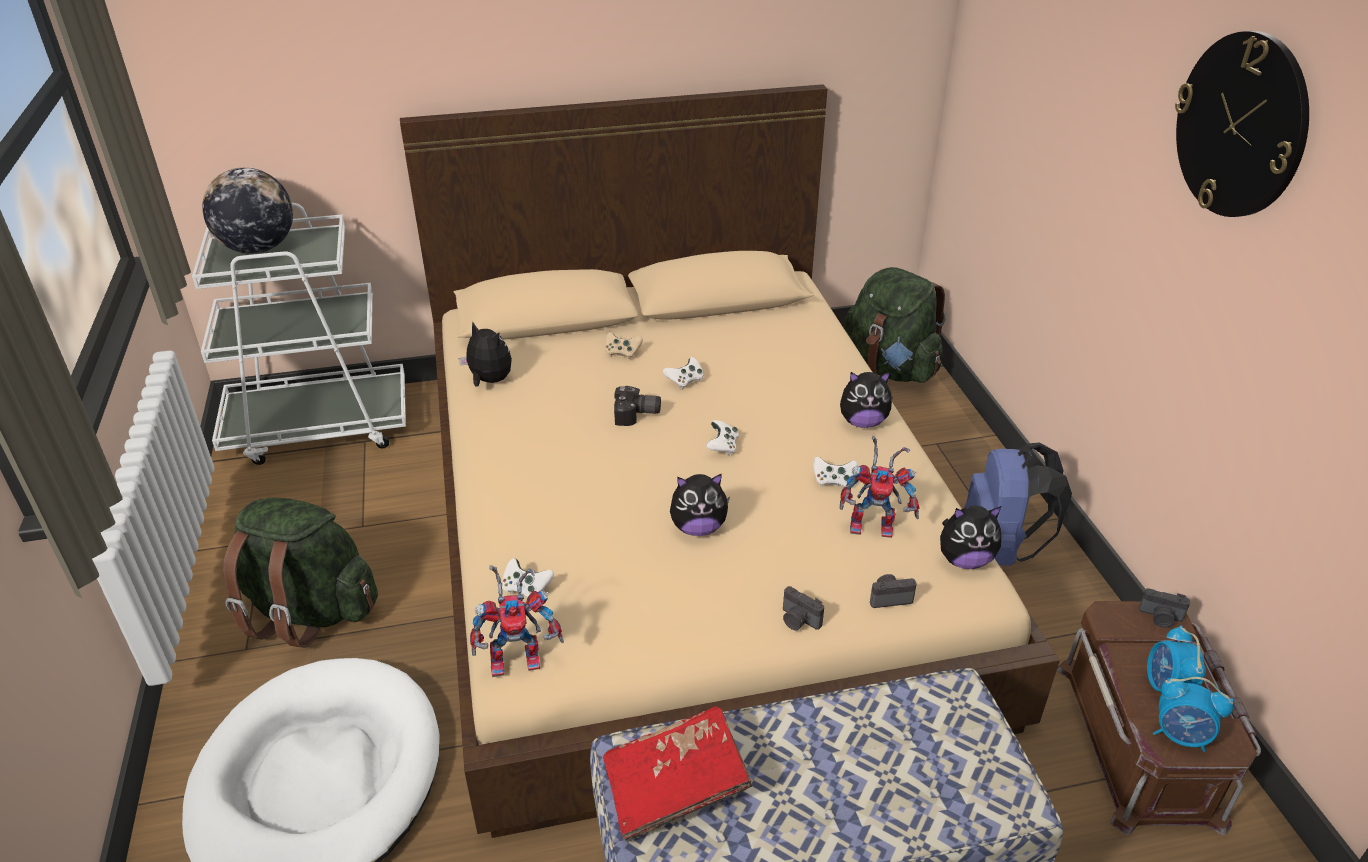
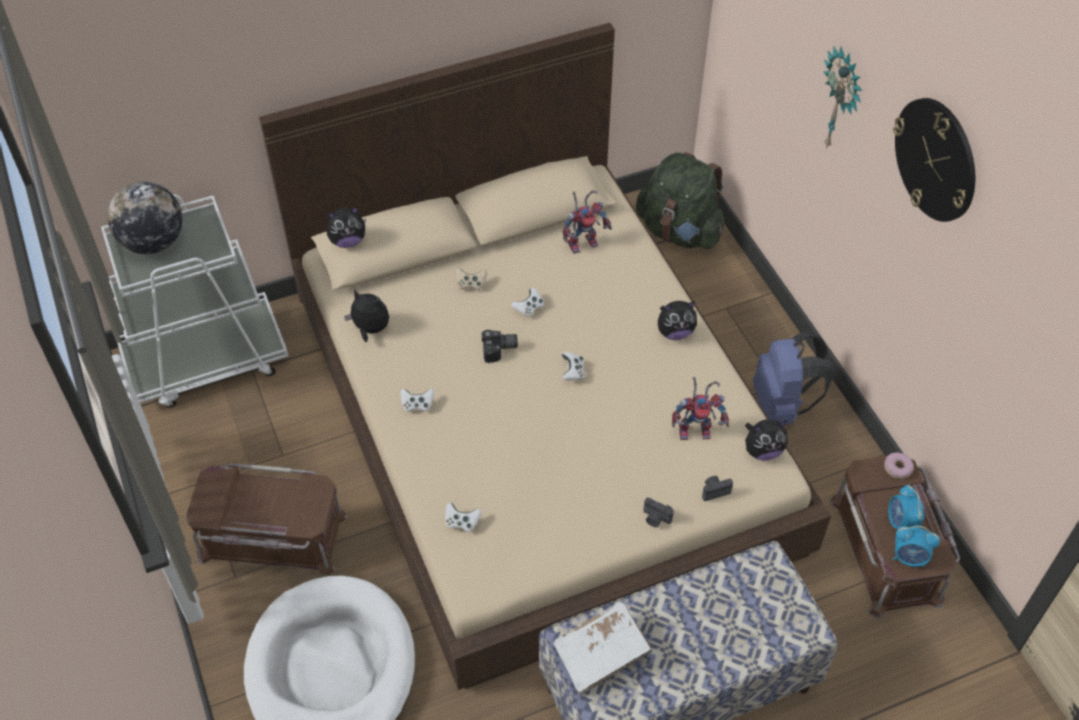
camera: 10 degrees left, 15 degrees up
(310, 611) = (271, 538): green backpack -> brown storage box
(519, 657) = (473, 577): toy robot -> toy robot (584, 241)
(675, 786) = (601, 654): red book -> white book
(698, 527) = (570, 450): plush toy -> plush toy (347, 241)
(833, 481) = (661, 393): white game controller -> white game controller (417, 405)
(1100, 118) = (842, 101): none -> wall clock
(1160, 618) = (897, 468): camera -> donut

